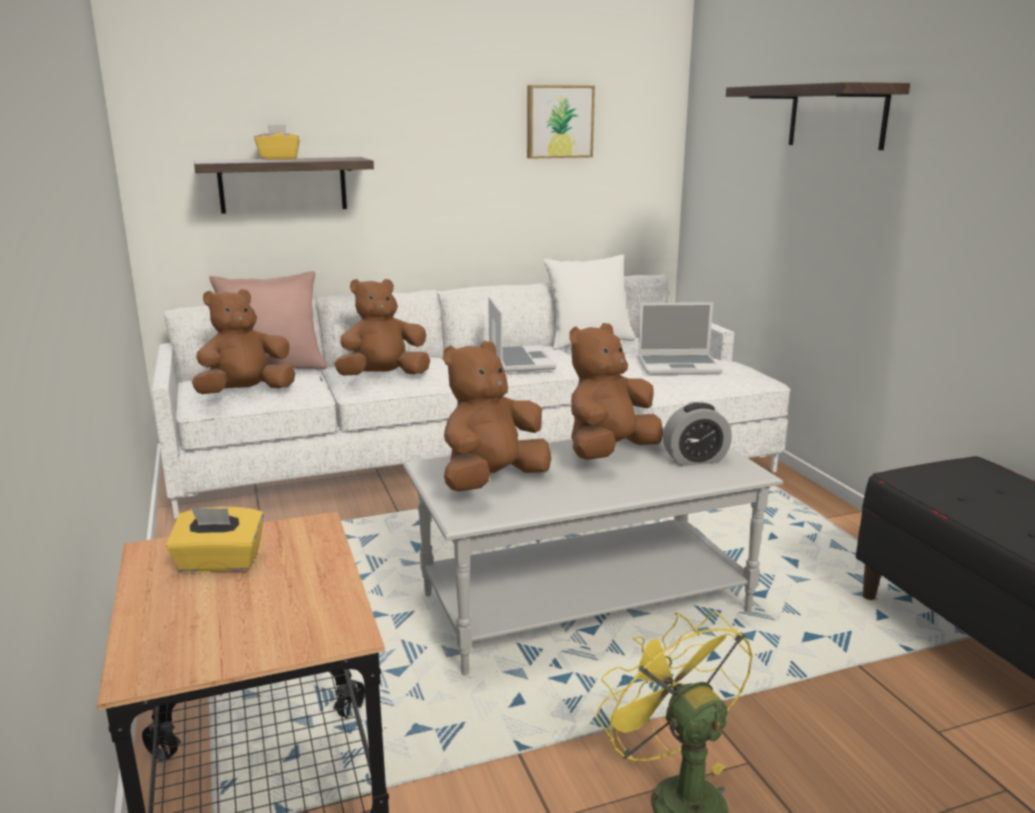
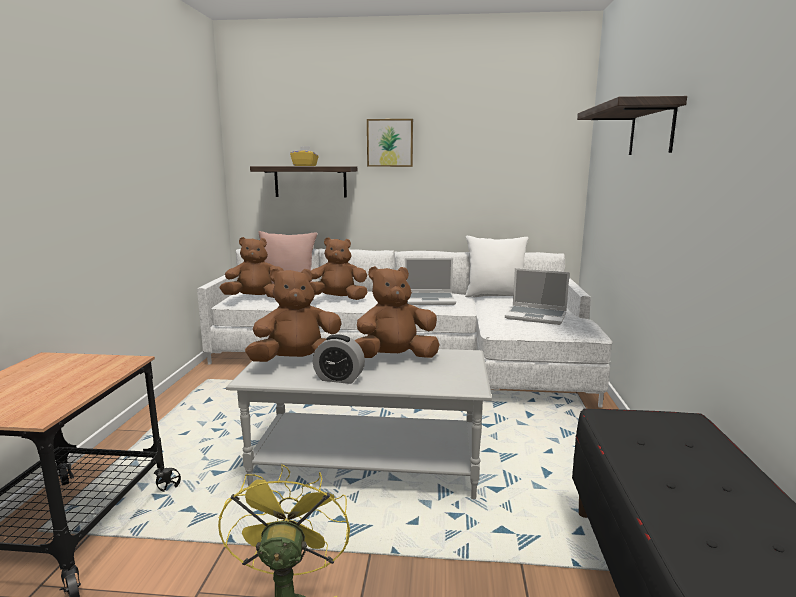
camera: 25 degrees right, 5 degrees down
(219, 563) = (57, 369): yellow tissue box -> none
(519, 360) = (430, 300): laptop -> laptop turned 75 degrees clockwise
(559, 121) = (489, 145): picture -> picture (390, 143)
(695, 460) = (445, 372): alarm clock -> alarm clock (339, 378)

